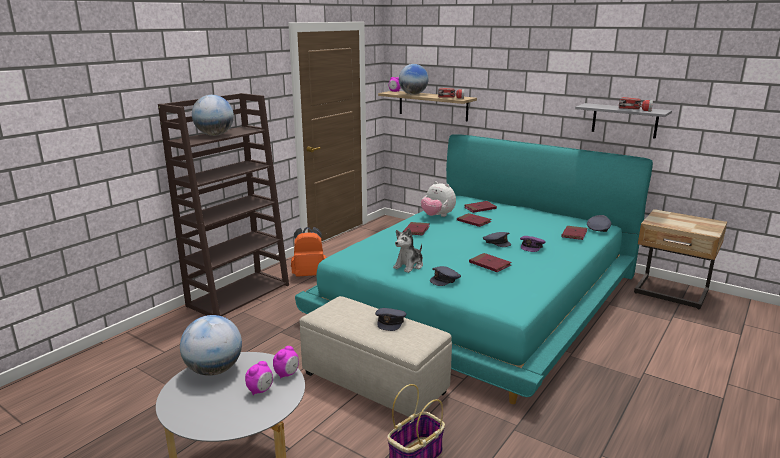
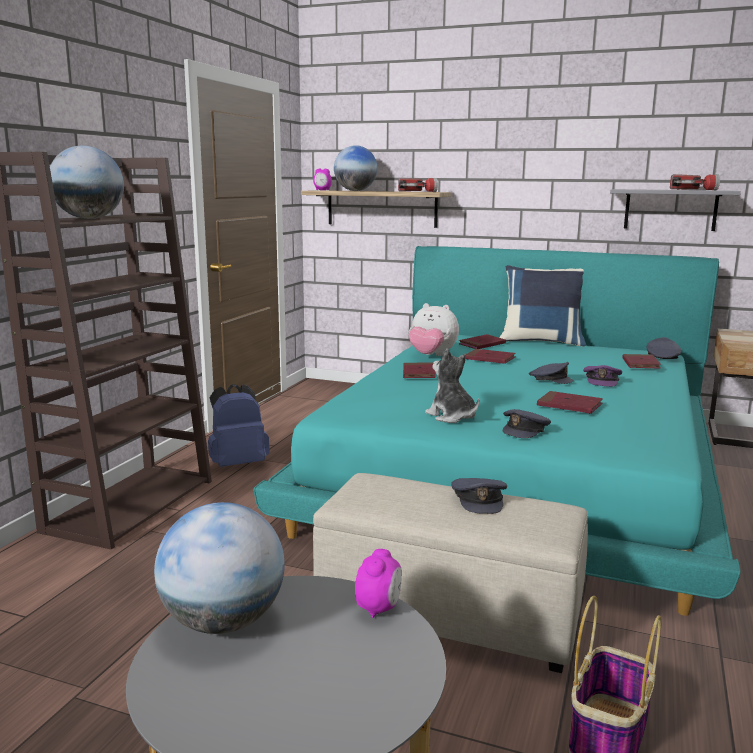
camera: 15 degrees left, 5 degrees down
(260, 390) = (349, 648): alarm clock -> none
(309, 275) = (238, 464): orange backpack -> blue backpack
(409, 266) = (452, 416): plush toy -> plush toy turned 120 degrees clockwise
(525, 208) = (541, 341): none -> blue pillow

